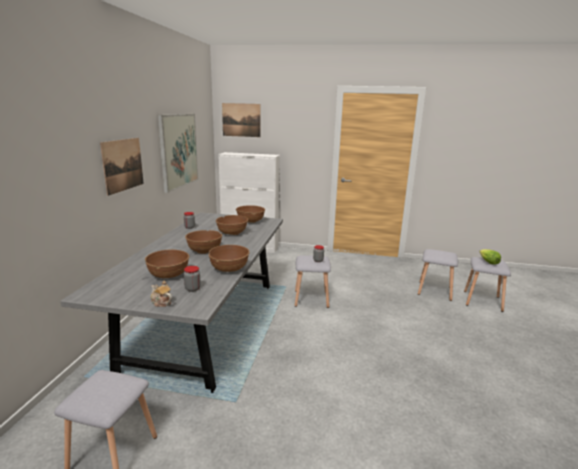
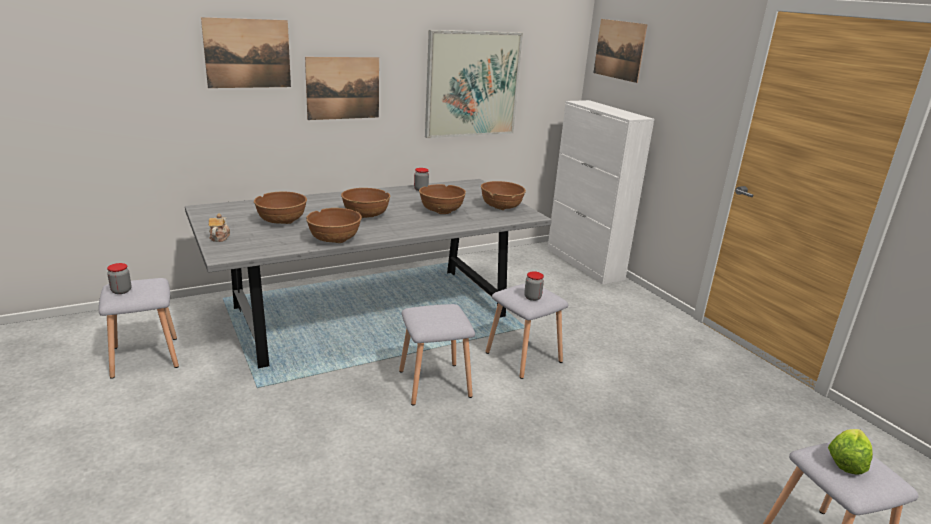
camera: 50 degrees right, 5 degrees up
(64, 144) = (247, 53): none -> picture
(192, 289) = (264, 239): jar -> jar (121, 291)
(435, 291) = (751, 470): grey stool -> grey stool (433, 384)

